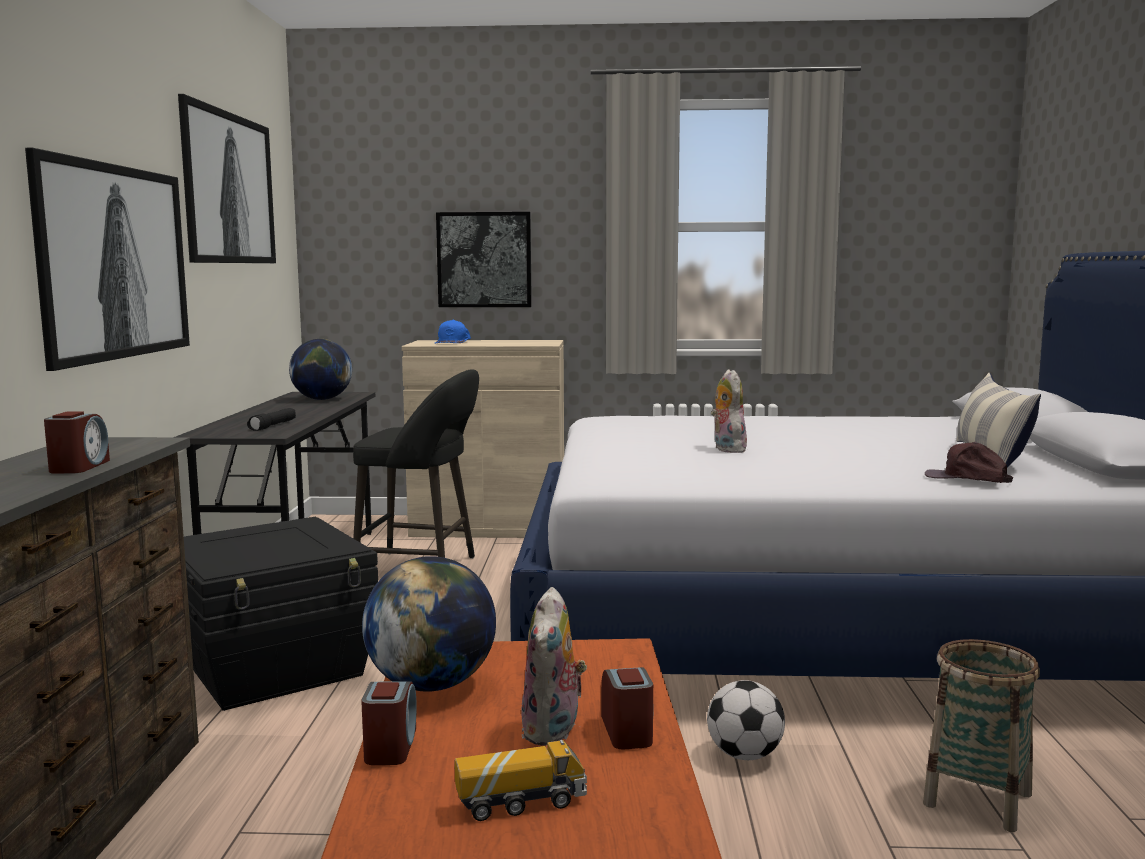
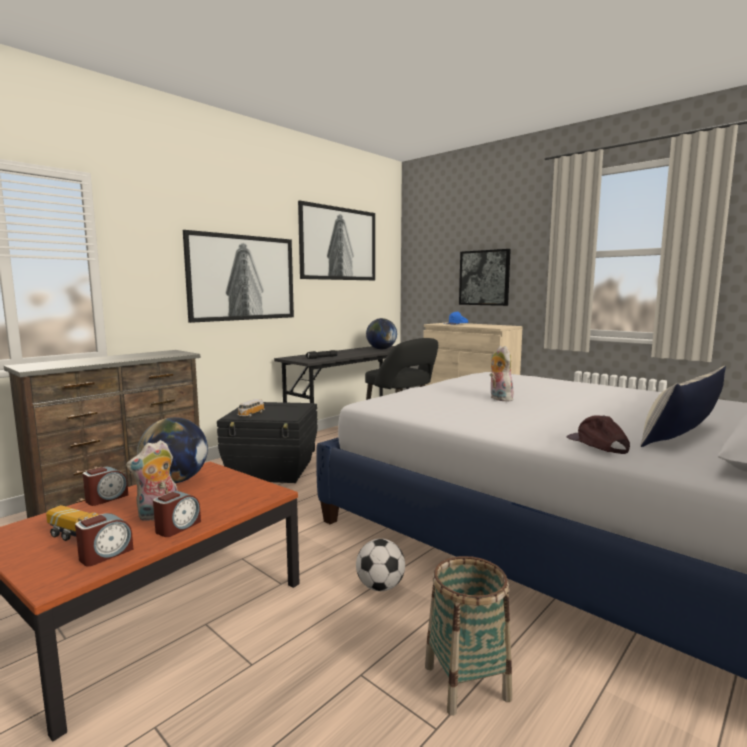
camera: 40 degrees right, 0 degrees up
(79, 467) = (125, 359): alarm clock -> alarm clock (106, 554)
(250, 558) = (250, 415): none -> toy car
(726, 449) = (499, 398): plush toy -> plush toy turned 45 degrees counterclockwise

